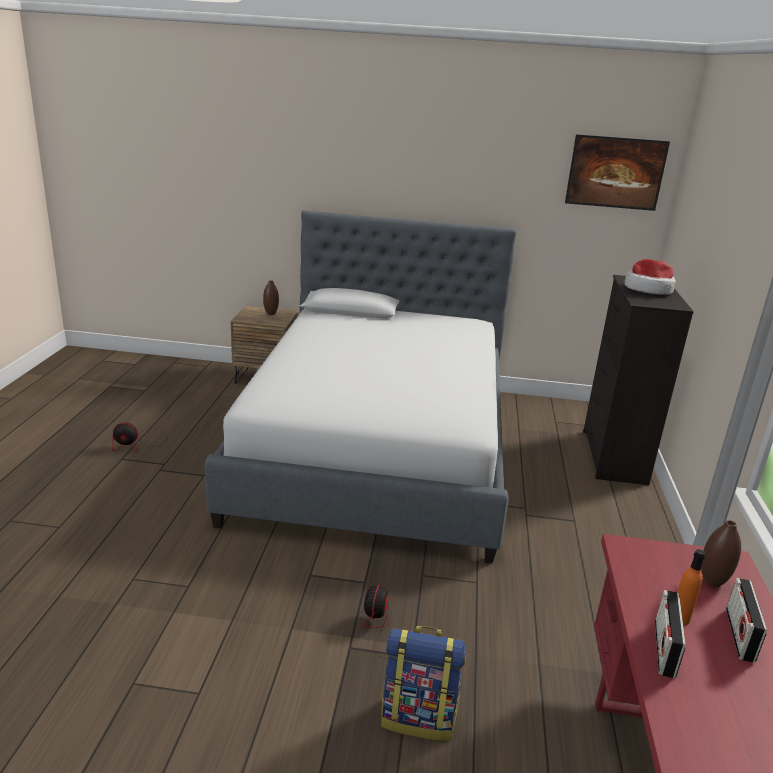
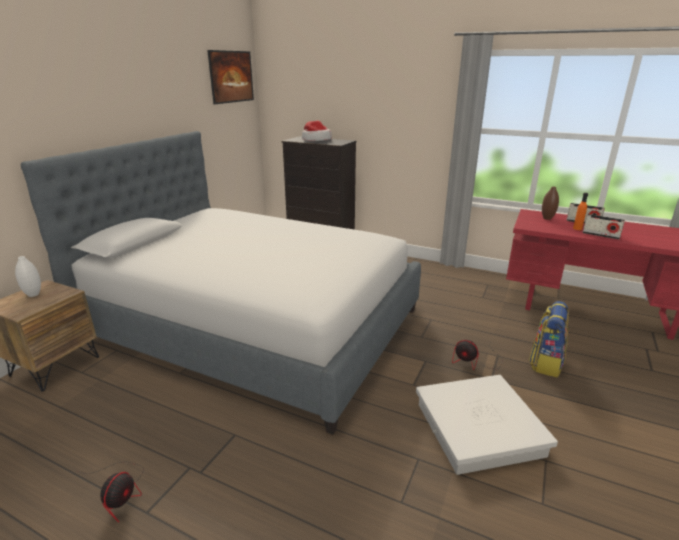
camera: 70 degrees left, 0 degrees up
(243, 632) = (478, 428): none -> white storage box
(271, 313) = (33, 294): brown vase -> white vase

